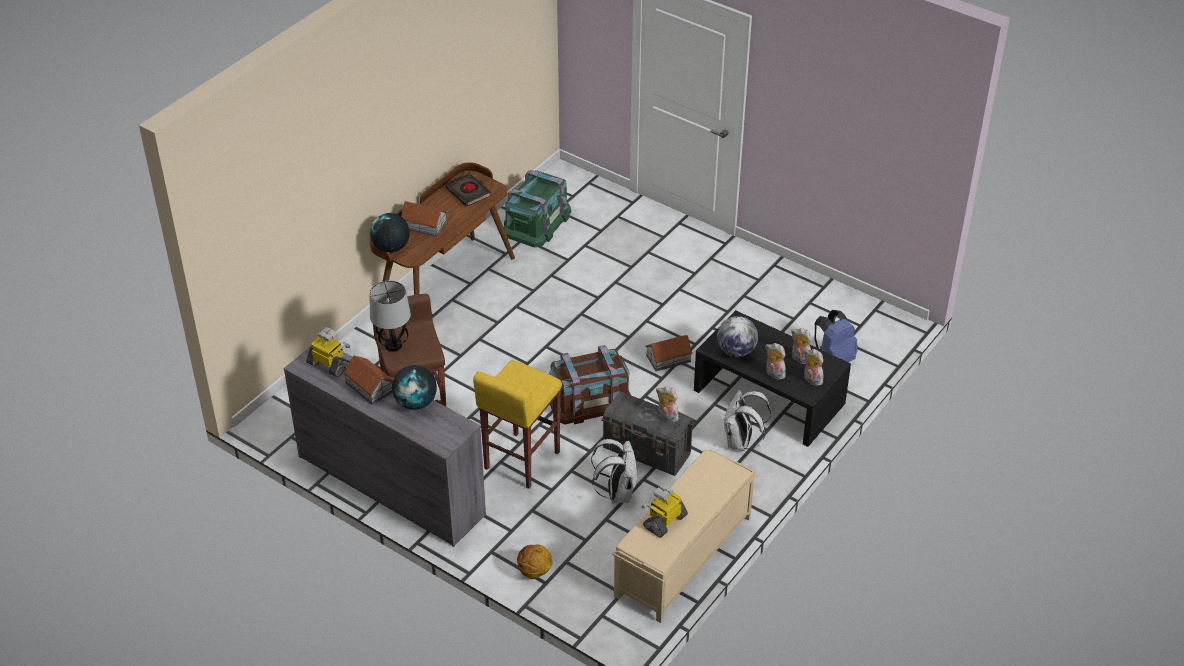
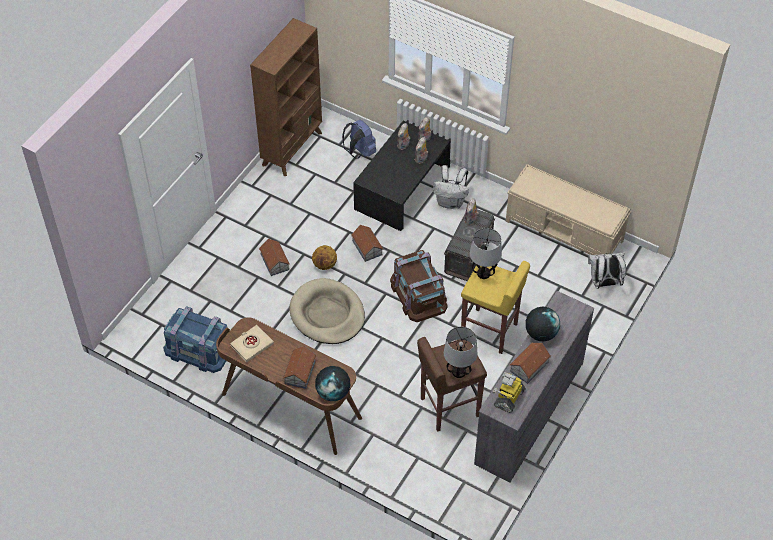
camera: 95 degrees left, 10 degrees up
(468, 192) = (252, 345): black book -> beige book
(534, 572) = (595, 313): basketball -> basketball (325, 265)
(536, 222) = (198, 348): green storage box -> blue storage box
(537, 380) = (484, 274): none -> table lamp
(569, 320) = (327, 314): none -> beige dog bed
(617, 493) = (512, 271): white backpack -> white backpack (604, 283)
(653, 280) = (275, 261): none -> toy house
(664, 521) = (583, 209): toy robot -> none
(736, 351) = (399, 181): globe -> none
(837, 300) = (292, 148): none -> brown bookcase

